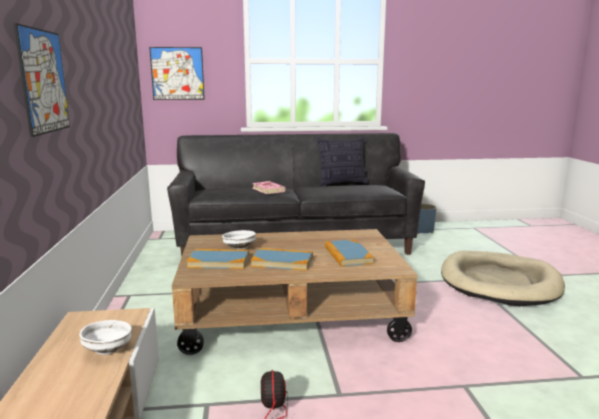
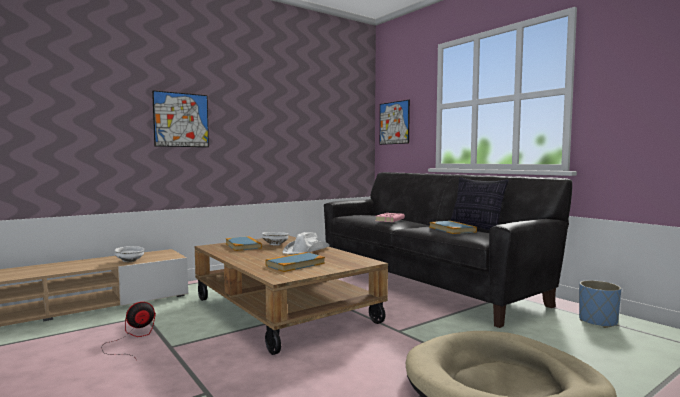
camera: 60 degrees right, 10 degrees down
(282, 262) = (258, 255): book -> book (452, 229)
(290, 242) = (307, 250): none -> white hat

